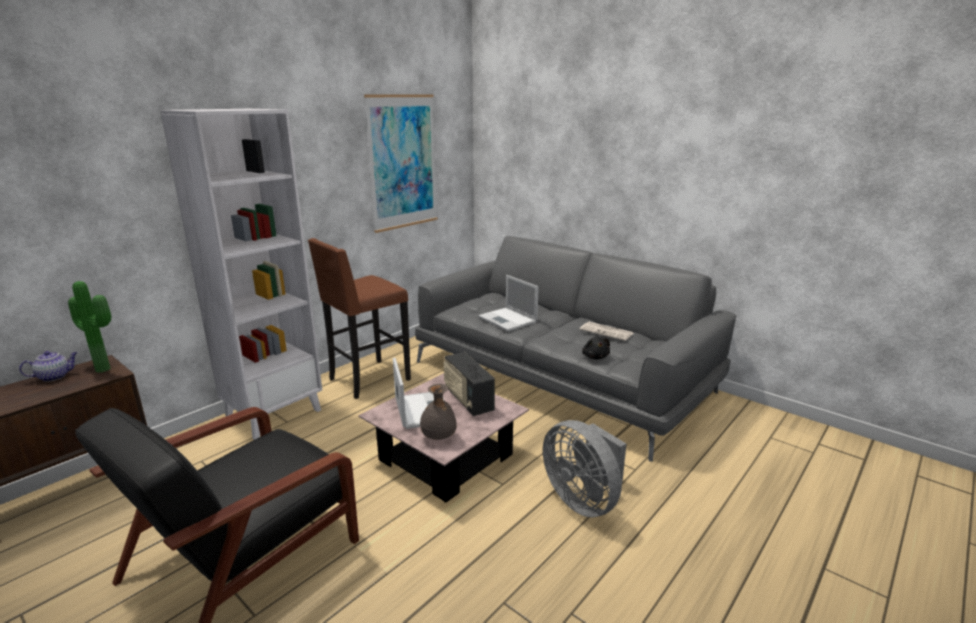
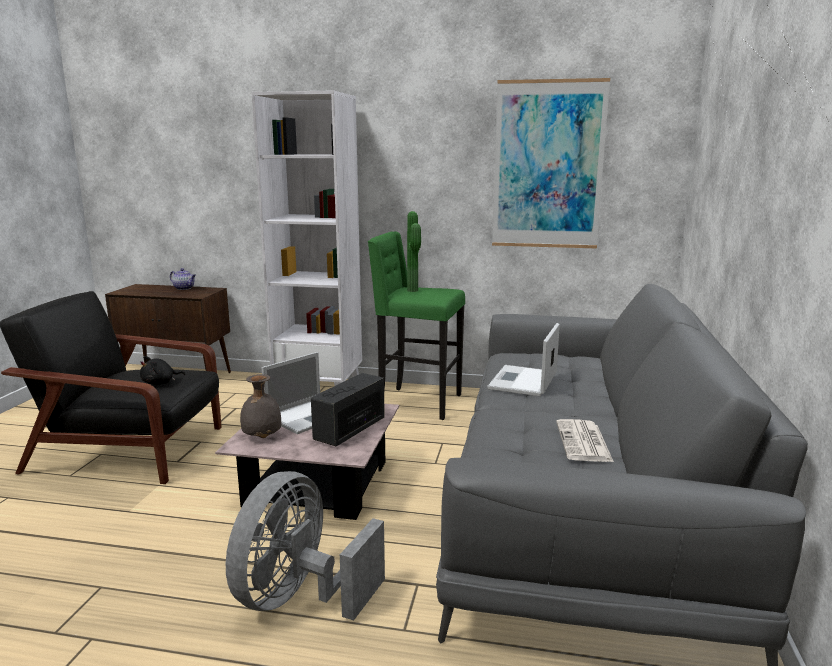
camera: 60 degrees right, 5 degrees down
(105, 368) = (204, 292): potted plant -> potted plant (414, 290)
(367, 380) = (417, 403): brown stool -> green stool
(595, 357) = (491, 452): black plush toy -> black plush toy (160, 383)

